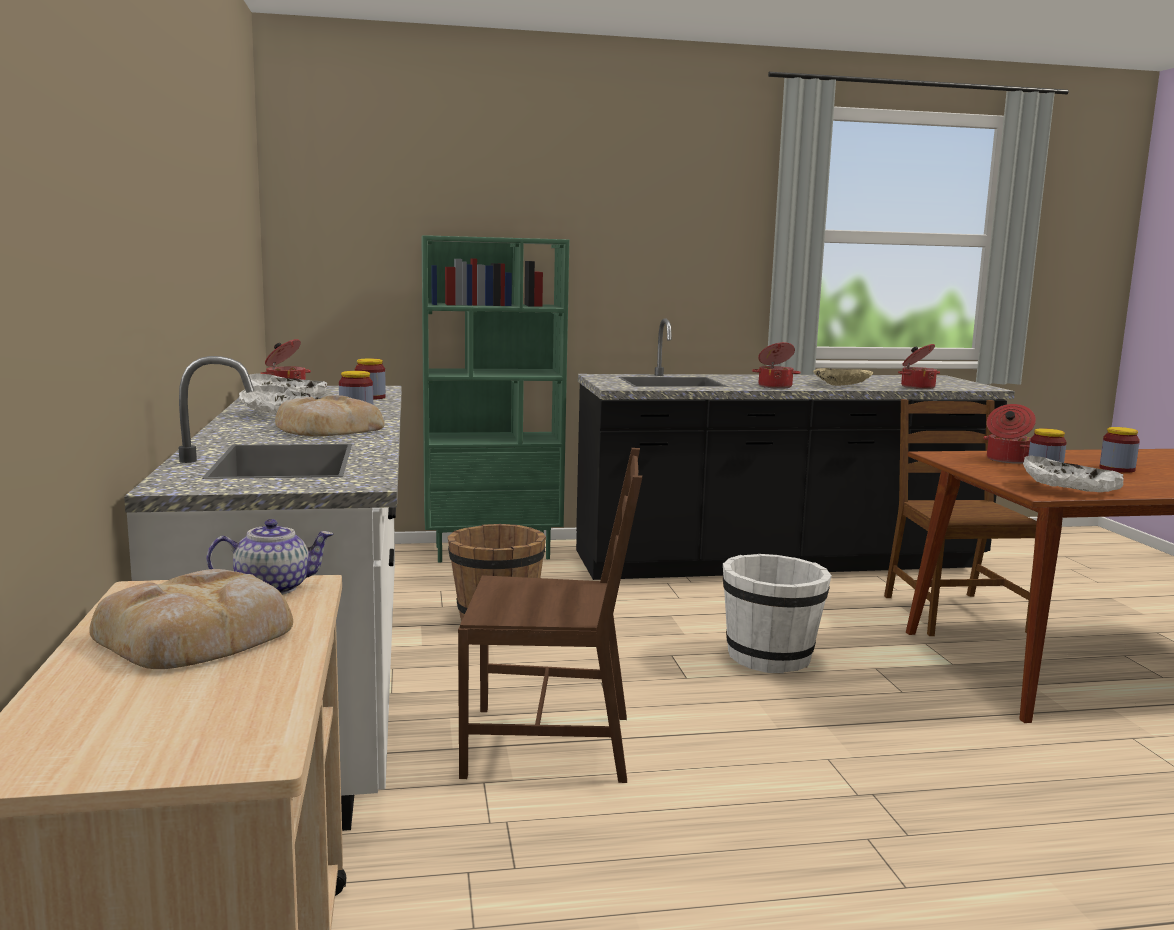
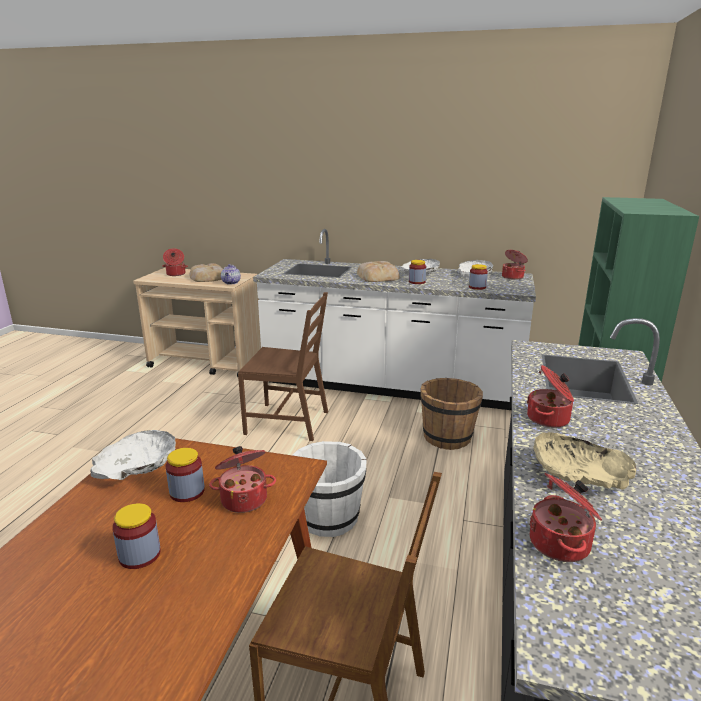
camera: 115 degrees right, 10 degrees up
(136, 712) = (175, 274): none -> cooking pot
(550, 744) = (288, 422): brown chair -> brown chair turned 105 degrees counterclockwise

